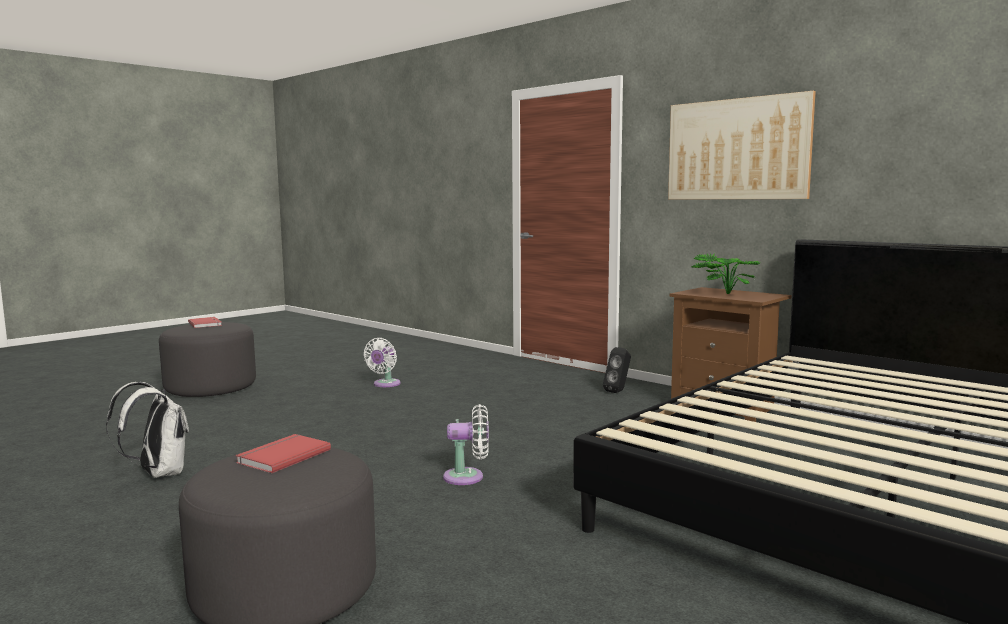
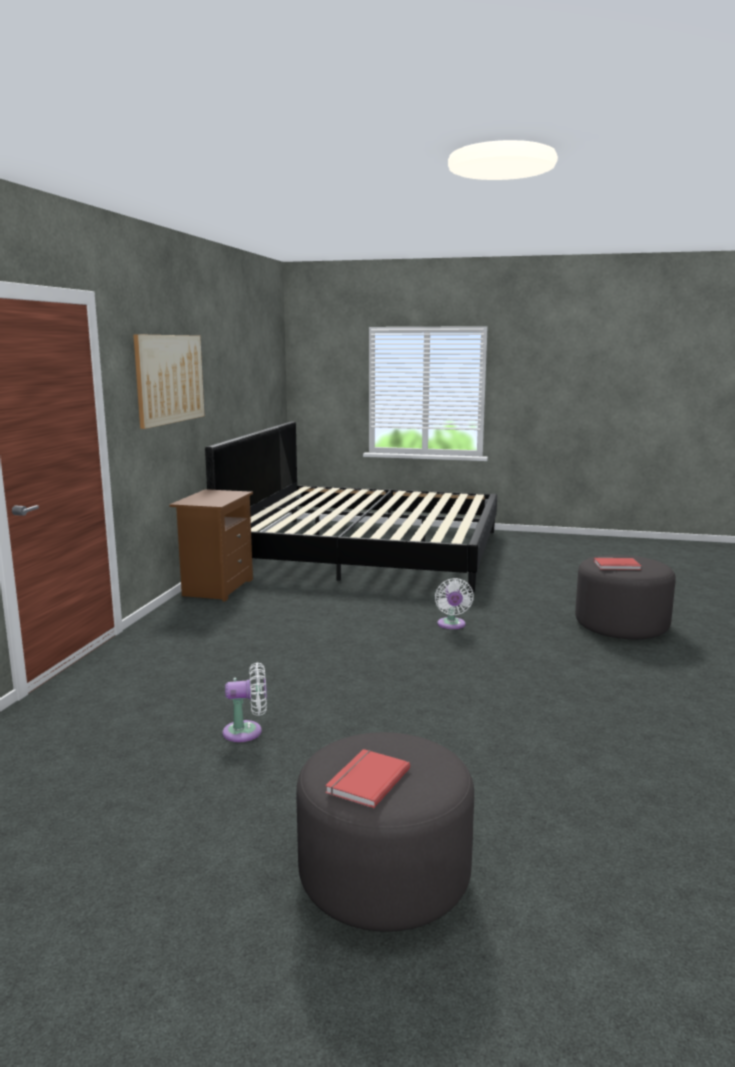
camera: 120 degrees left, 5 degrees up
(158, 474) = (617, 721): white backpack -> none
(468, 477) = (451, 625): white fan -> white fan turned 150 degrees counterclockwise
(618, 391) = (192, 621): black speaker -> none
(723, 294) = (217, 498): potted plant -> none

